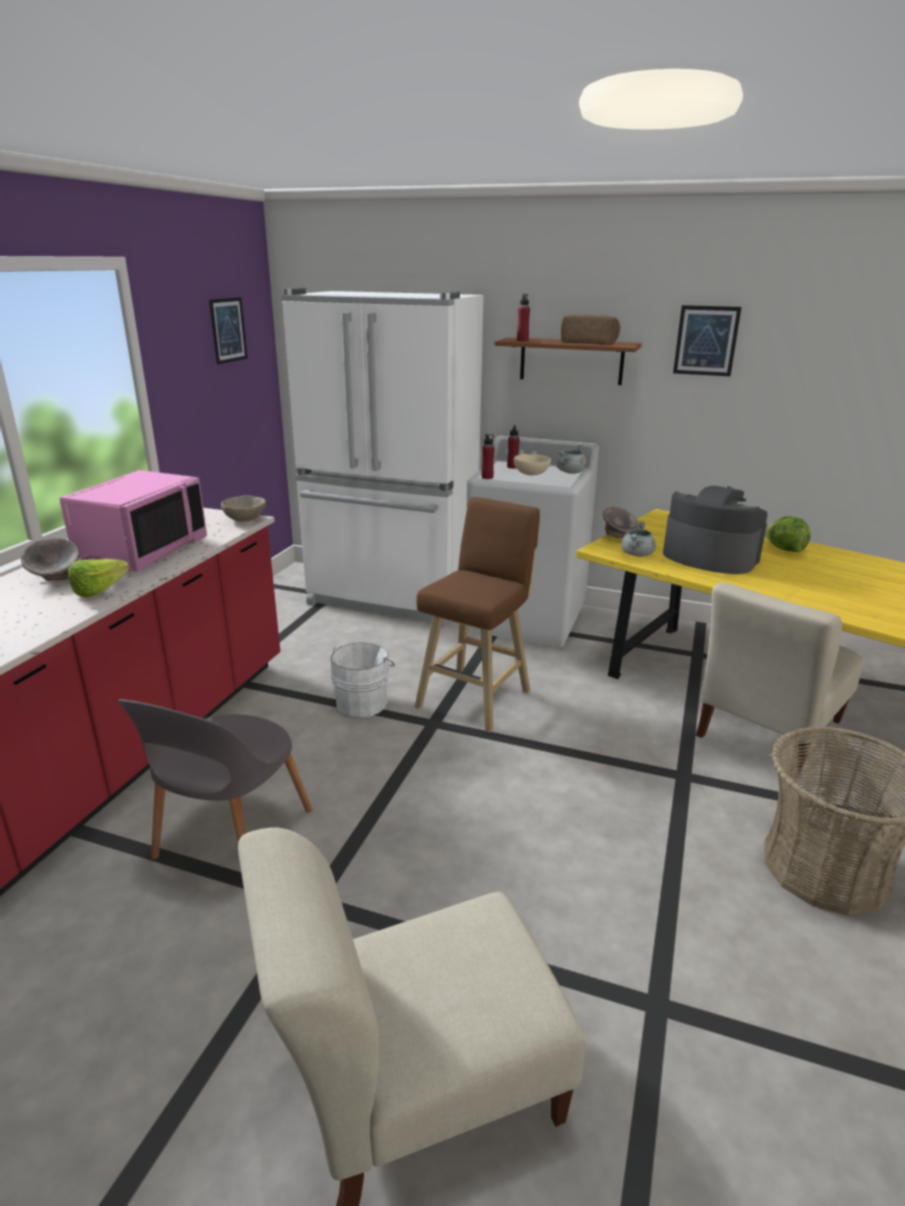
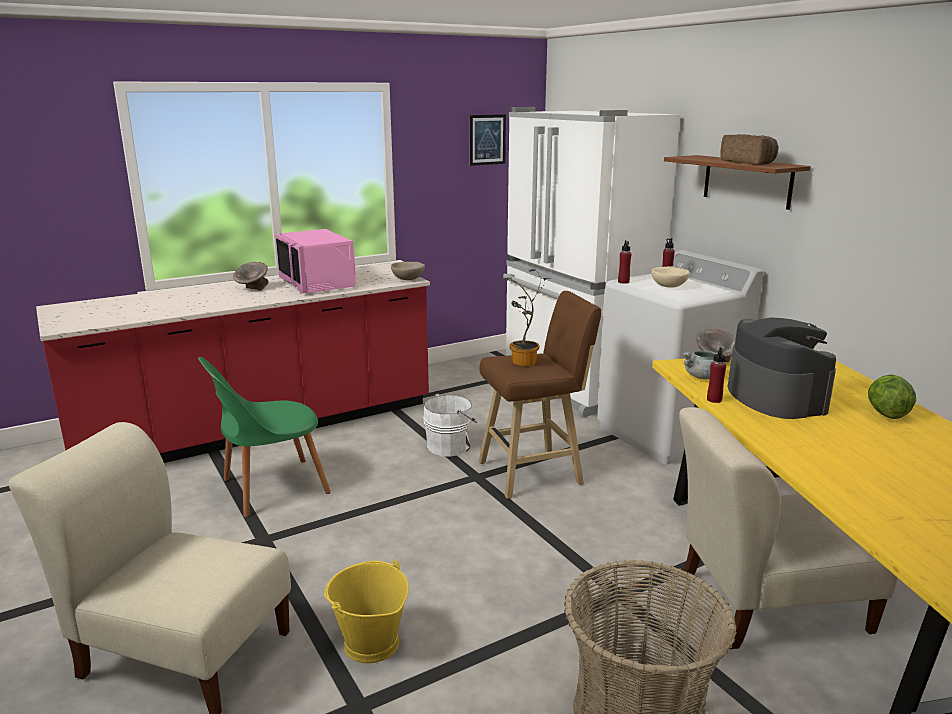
camera: 40 degrees right, 5 degrees down
(105, 590) = (261, 298): lettuce -> none
(142, 551) = (318, 284): pink microwave -> pink microwave turned 90 degrees clockwise
(230, 838) = (270, 488): grey chair -> green chair
(473, 585) = (523, 363): none -> potted plant
(522, 341) = (690, 158): red bottle -> red bottle (714, 400)
(570, 472) = (710, 291): grey cooking pot -> none
(580, 940) = (370, 643): none -> yellow bucket
(706, 341) = (874, 167): picture -> none

